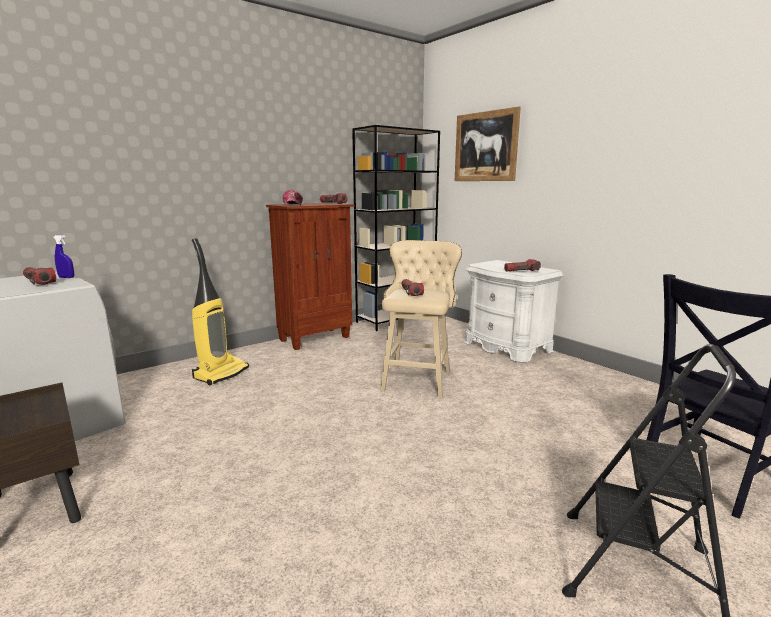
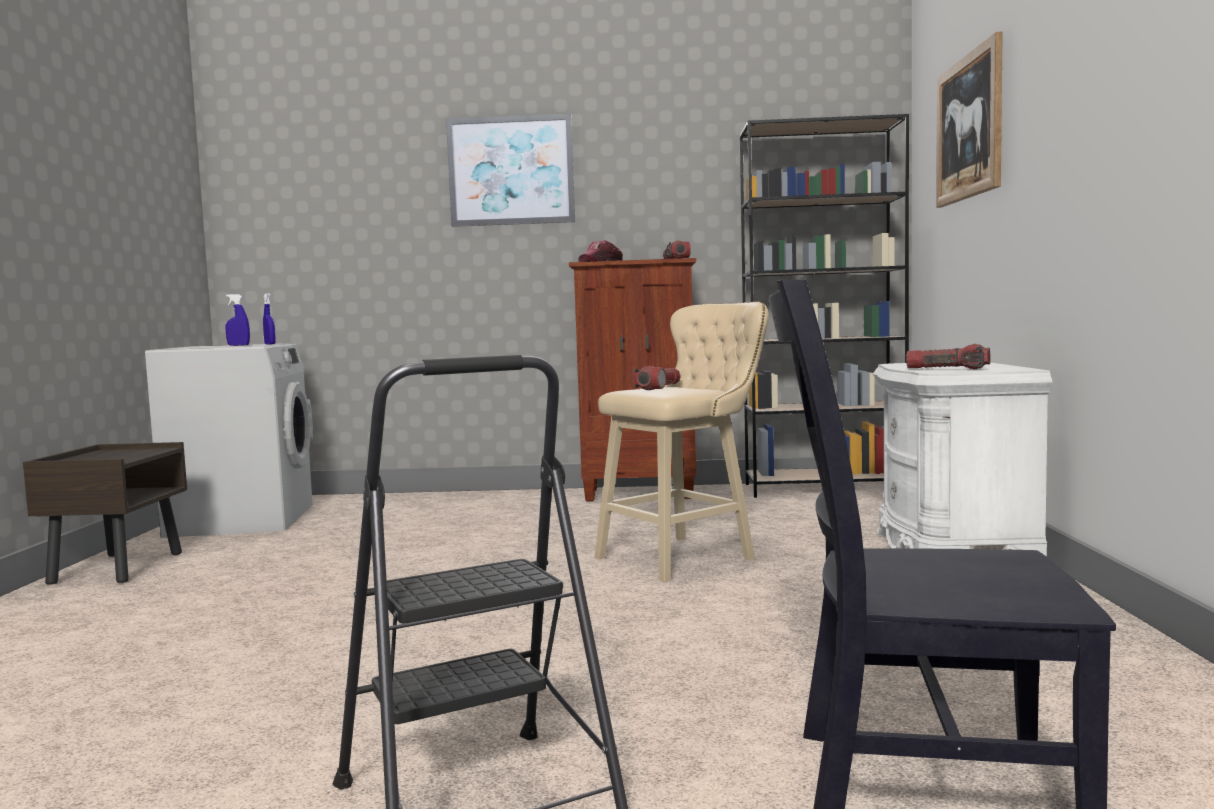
camera: 40 degrees right, 10 degrees down
(38, 282) = (238, 345): flashlight -> blue spray bottle
(219, 136) = (511, 171): none -> picture
(221, 373) = (451, 508): vacuum cleaner -> none

